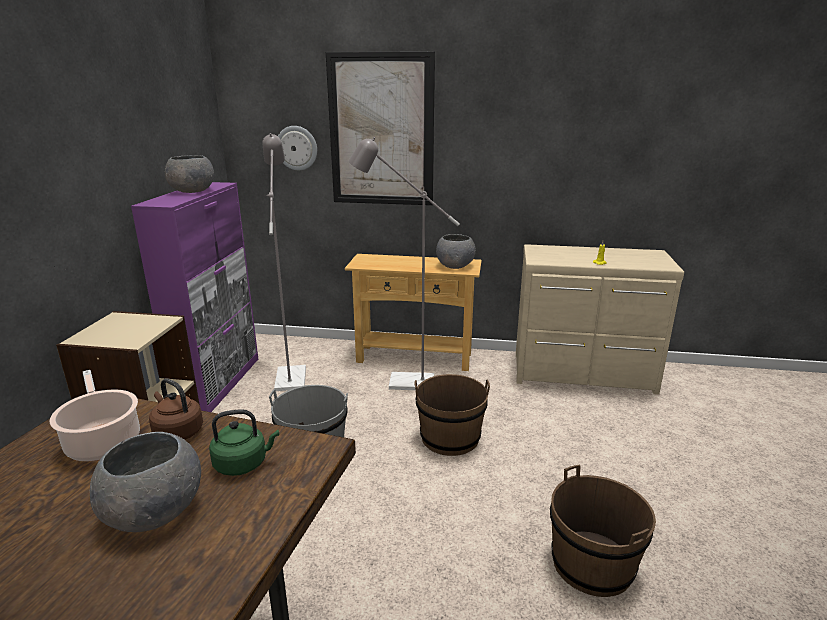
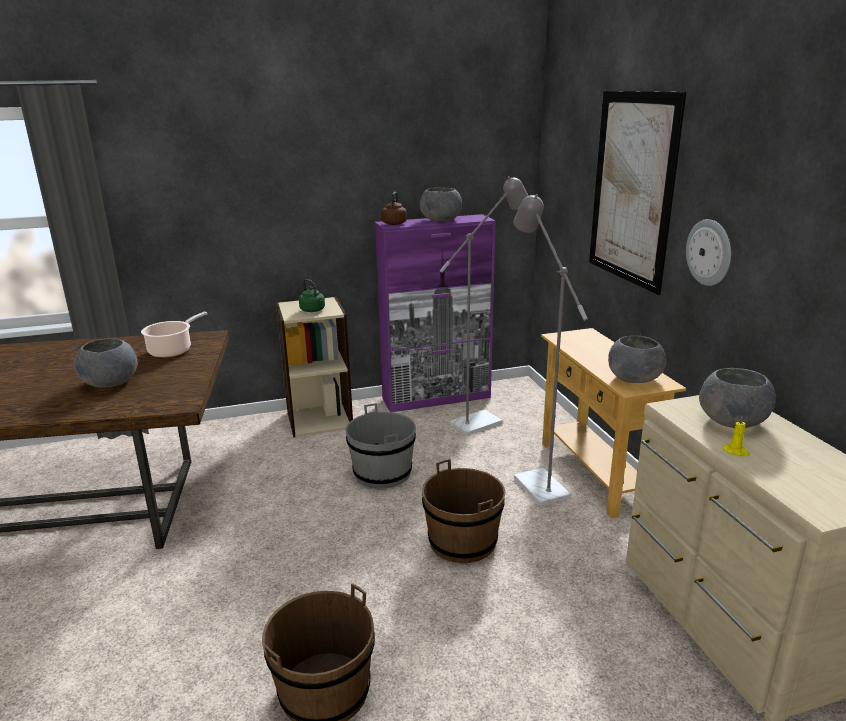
camera: 65 degrees right, 0 degrees up
(177, 432) = (187, 363): brown kettle -> brown kettle (394, 223)
(243, 464) = (158, 389): green kettle -> green kettle (313, 310)
(297, 148) = (575, 195): wall clock -> wall clock (709, 252)
(565, 255) = (731, 422): none -> grey bowl

